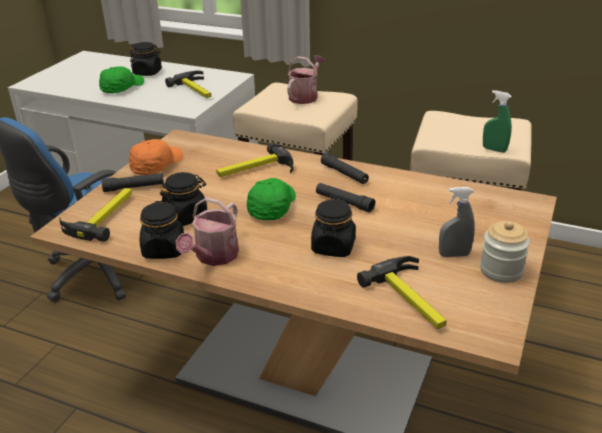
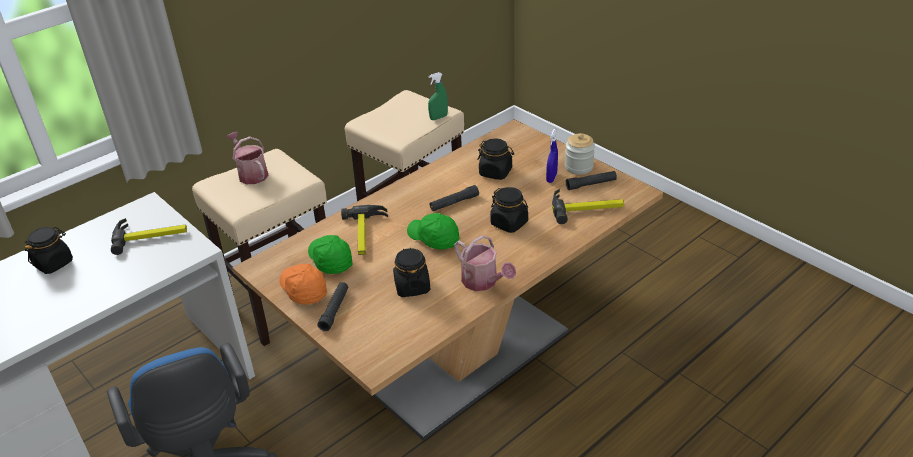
camera: 65 degrees left, 5 degrees up
(103, 216) = (373, 336): hammer -> none
(121, 88) = (77, 290): green cap -> green cap (330, 260)
(164, 249) = (454, 307): black jar -> black jar (495, 172)
(344, 174) = (412, 191): black flashlight -> black flashlight (591, 184)
(454, 255) = (551, 178): grey spray bottle -> blue spray bottle

